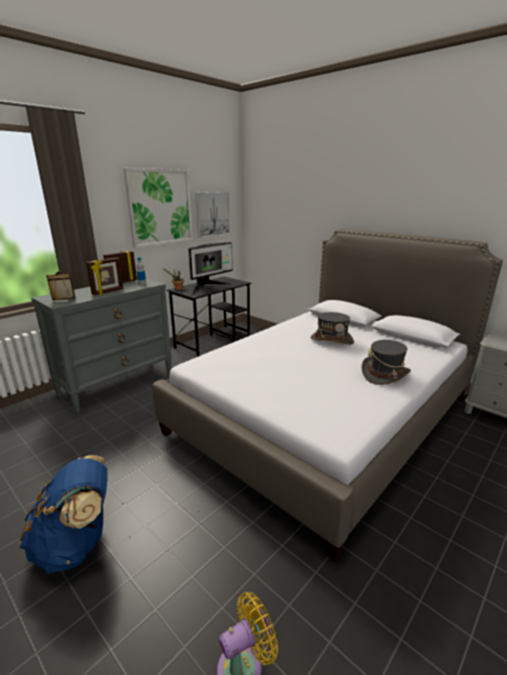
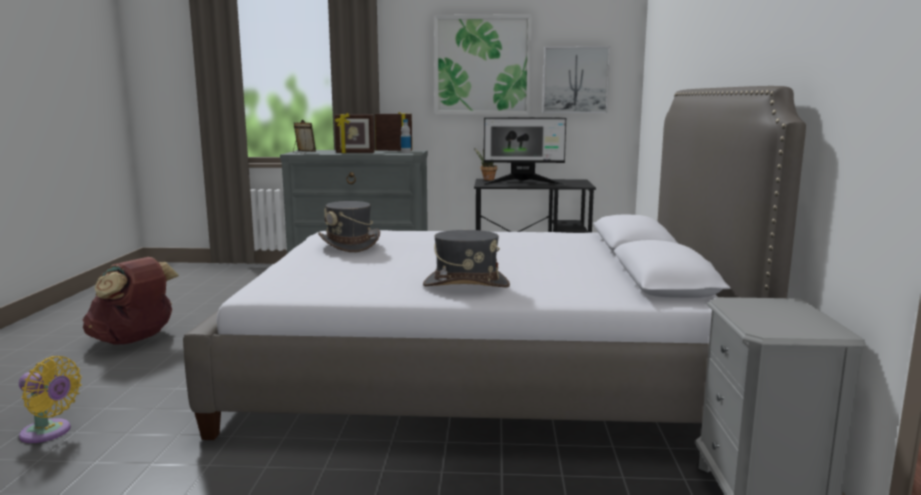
camera: 50 degrees right, 10 degrees down
(77, 543) = (134, 340): blue backpack -> brown backpack
(331, 340) = (524, 252): grey hat -> grey hat (350, 245)

